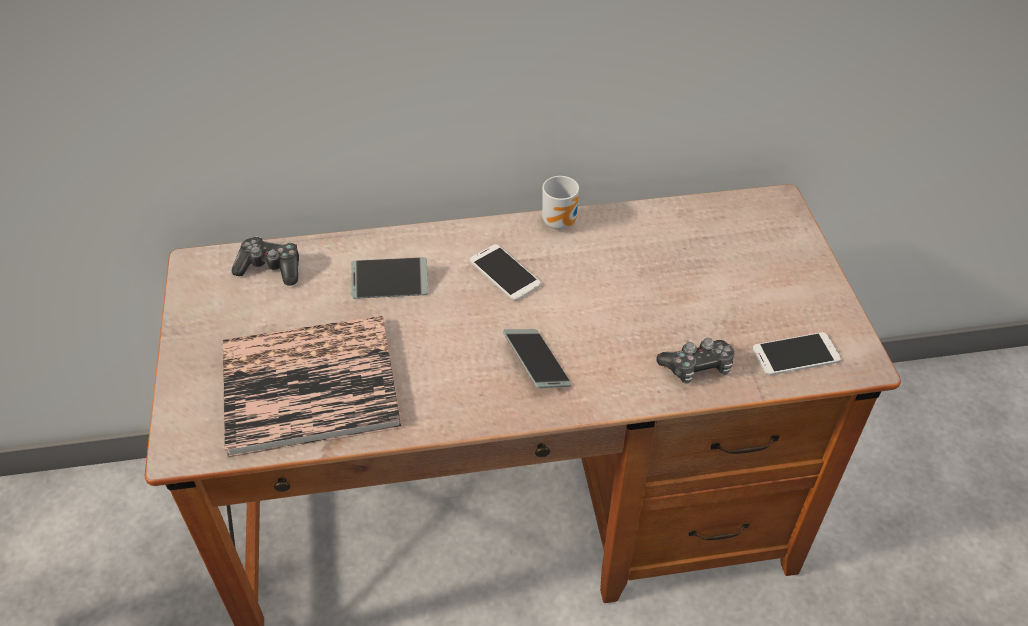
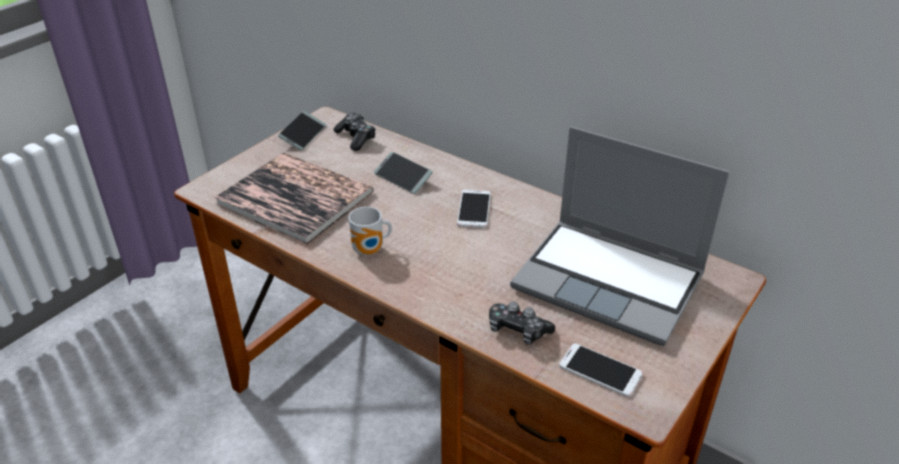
camera: 45 degrees right, 10 degrees down
(536, 364) = (421, 263): phone -> phone (303, 135)
(562, 222) = (550, 204): mug -> mug (370, 251)
(704, 267) = (611, 282): none -> laptop

